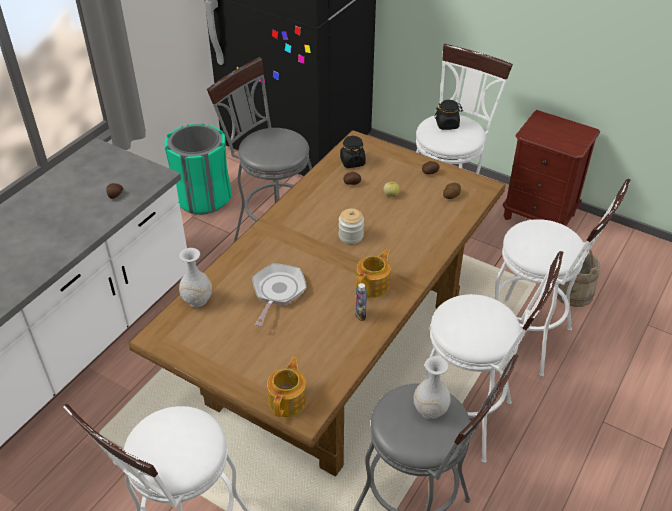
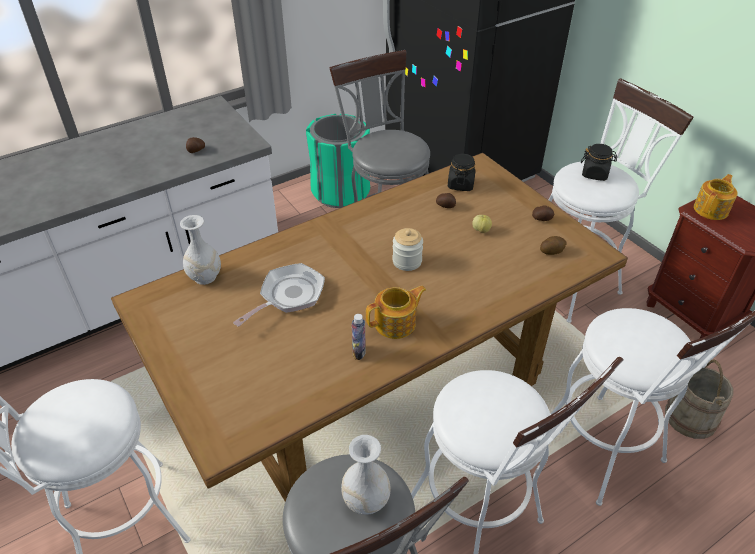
camera: 25 degrees right, 0 degrees up
(288, 400) = (214, 421): teapot -> teapot (711, 209)

